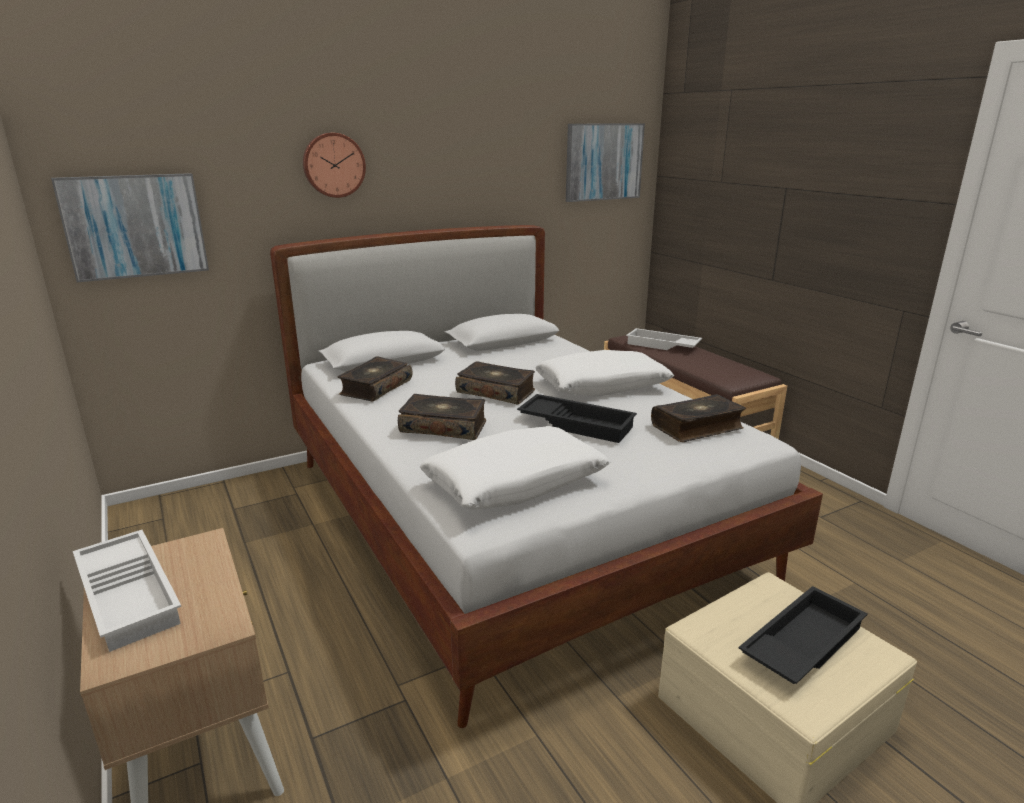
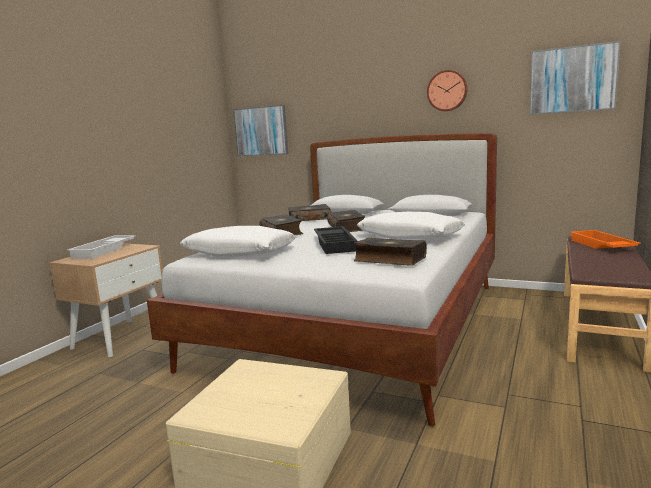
camera: 55 degrees right, 10 degrees down
(333, 165) = (352, 96): wall clock -> wall clock (447, 91)
(662, 345) = (600, 245): white tray -> orange tray
(800, 643) = (266, 397): black tray -> none

